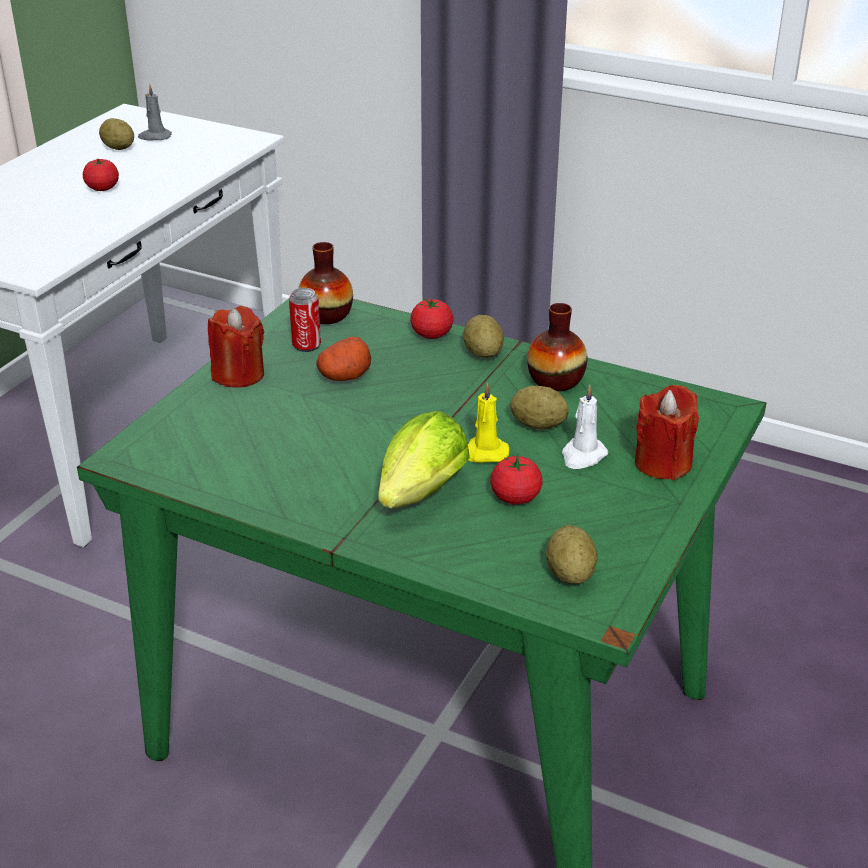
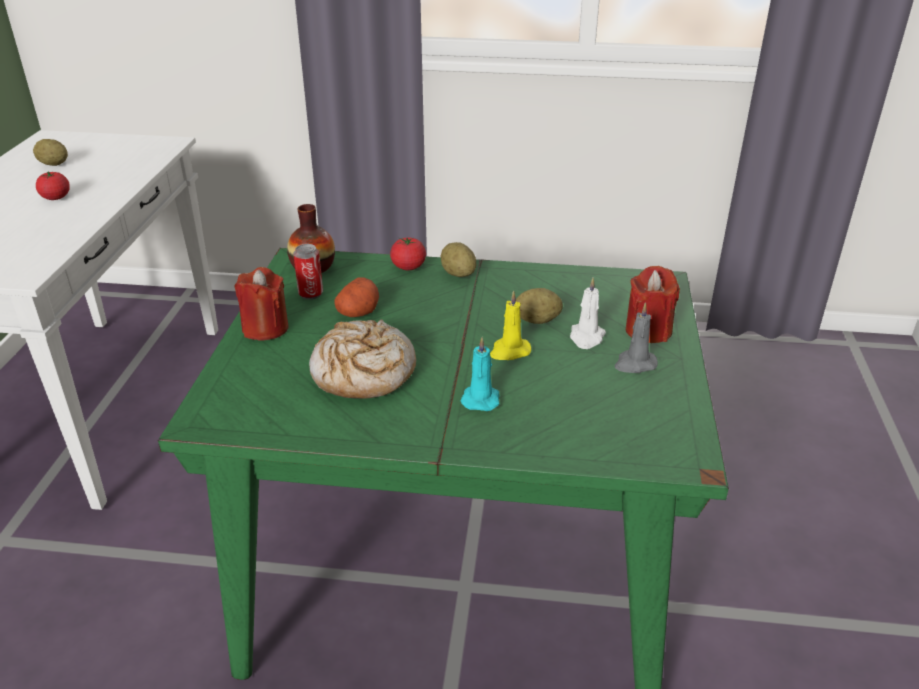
camera: 20 degrees left, 0 degrees up
(154, 137) = (82, 151): grey candle -> grey candle (634, 364)
(311, 443) = (363, 373): none -> bread
(418, 497) = (481, 398): lettuce -> turquoise candle
(515, 497) = (558, 381): tomato -> none
(555, 380) = (527, 284): vase -> none
(570, 574) = (641, 433): potato -> none

